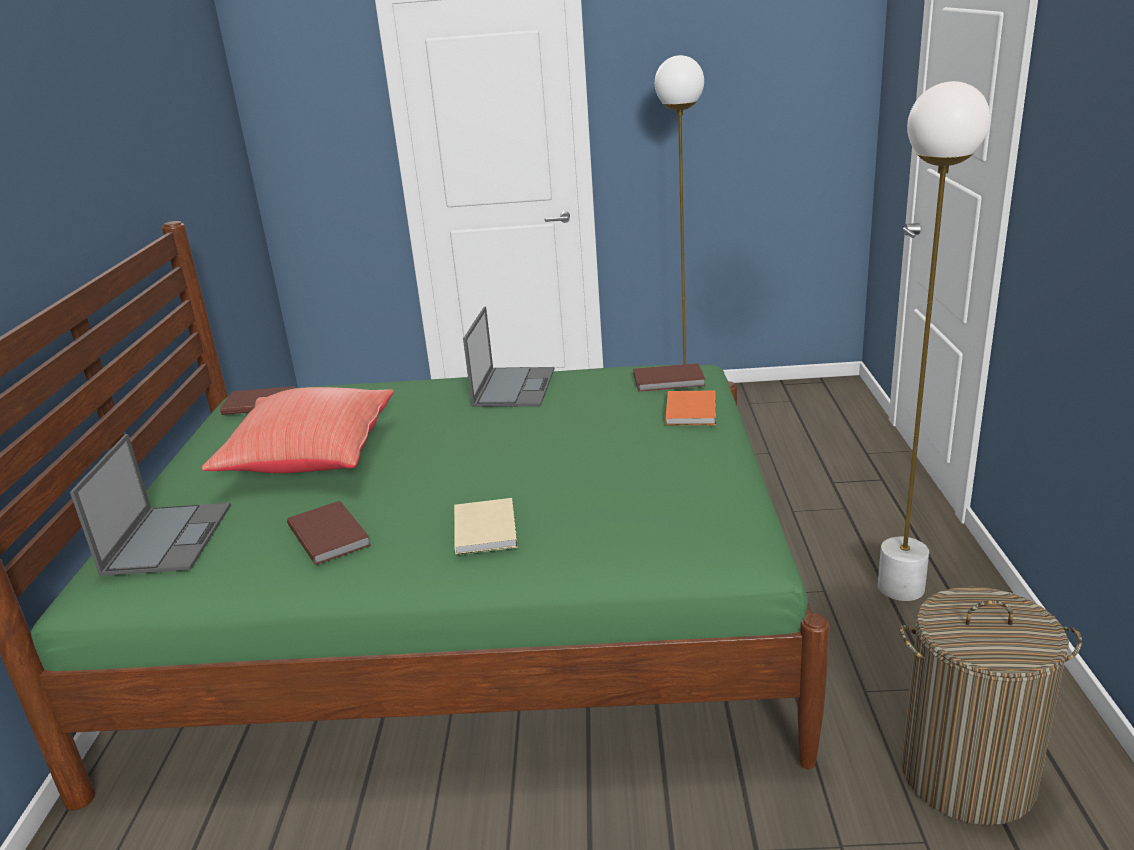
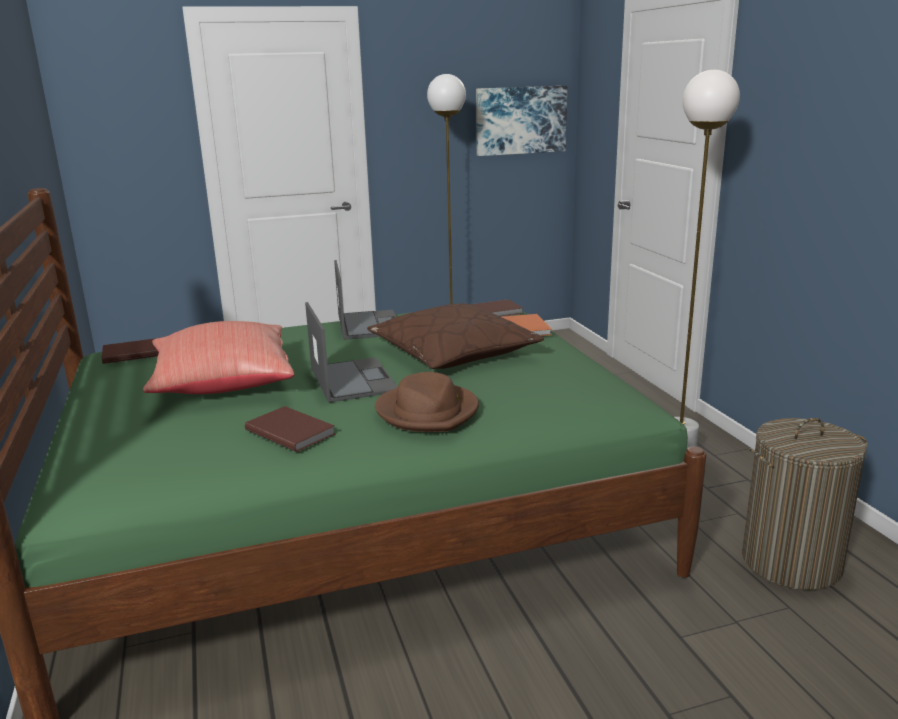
camera: 20 degrees left, 5 degrees down
(168, 538) = (128, 452): laptop -> laptop (352, 379)
(486, 528) = (428, 412): beige book -> brown hat
(577, 440) = (453, 352): none -> brown pillow
(796, 105) = (520, 120): none -> picture

